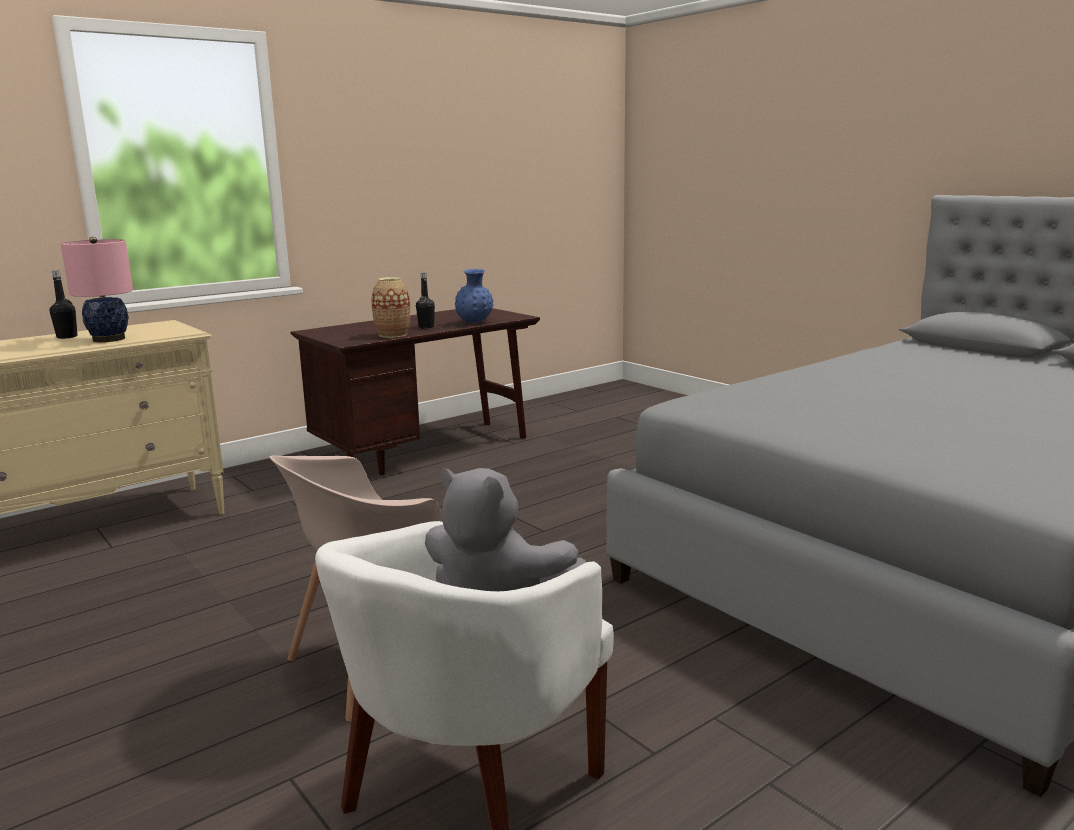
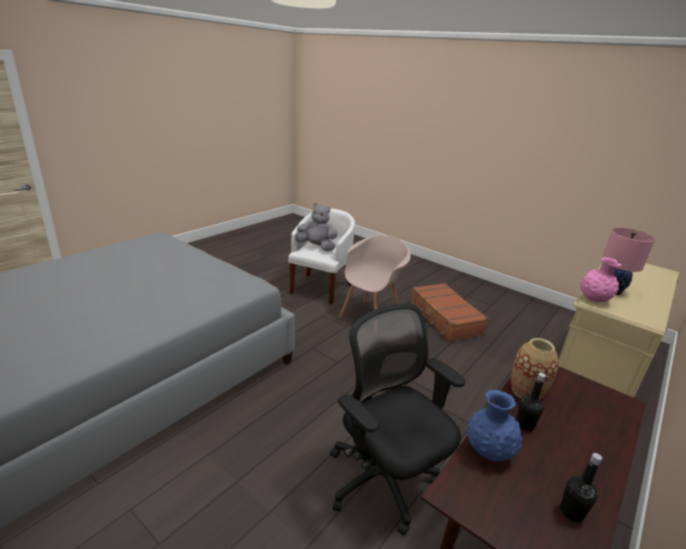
camera: 165 degrees right, 10 degrees up
(67, 337) = (647, 294): black bottle -> black bottle (571, 512)
(169, 651) = (444, 319): none -> brown suitcase
(173, 333) = (593, 300): none -> pink vase
(514, 476) = (387, 484): none -> black office chair

